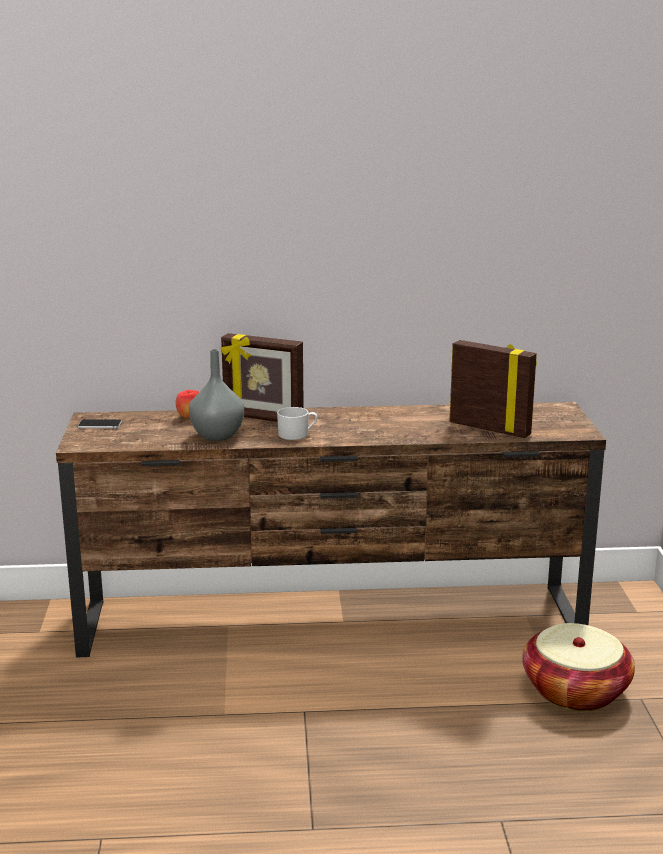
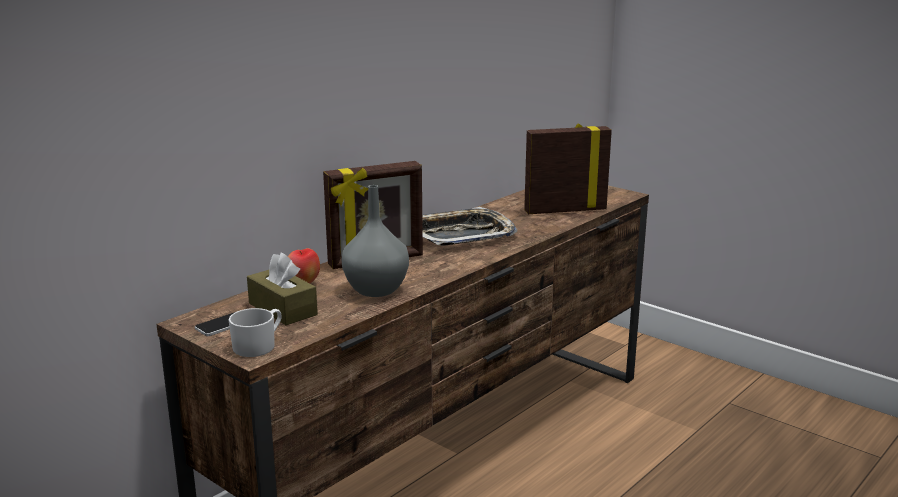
camera: 45 degrees left, 0 degrees up
(144, 427) = (282, 309): none -> brown tissue box
(297, 434) = (442, 264): white mug -> white mug (259, 345)
(361, 420) = (460, 235): none -> tray
(575, 691) = (690, 419): basket -> none

